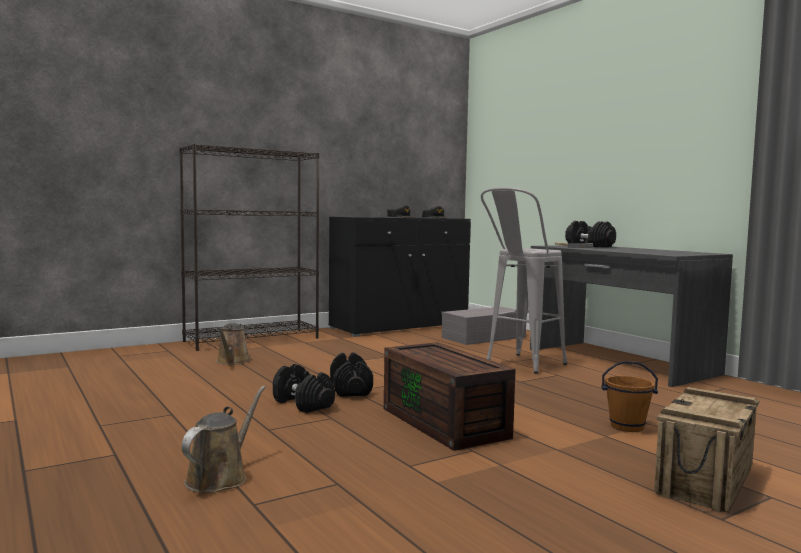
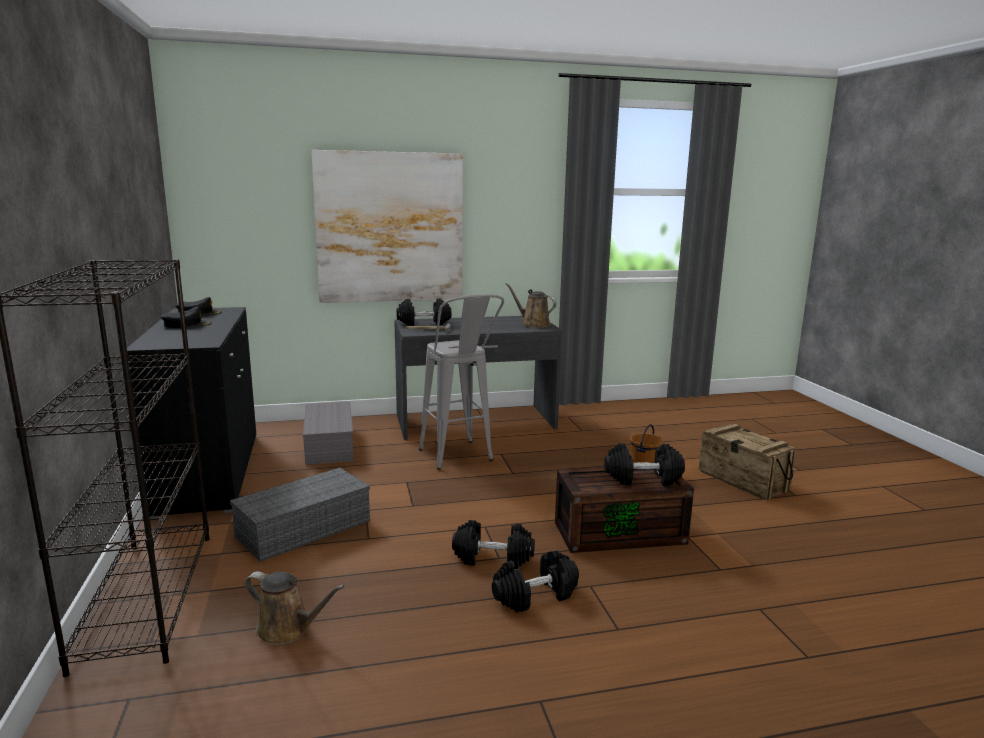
camera: 70 degrees left, 10 degrees up
(220, 477) = (752, 672): brown watering can -> brown watering can (533, 324)
(350, 349) = (305, 527): none -> grey storage box
(453, 362) = (642, 479): none -> black dumbbell
(589, 155) = (390, 228): none -> picture

